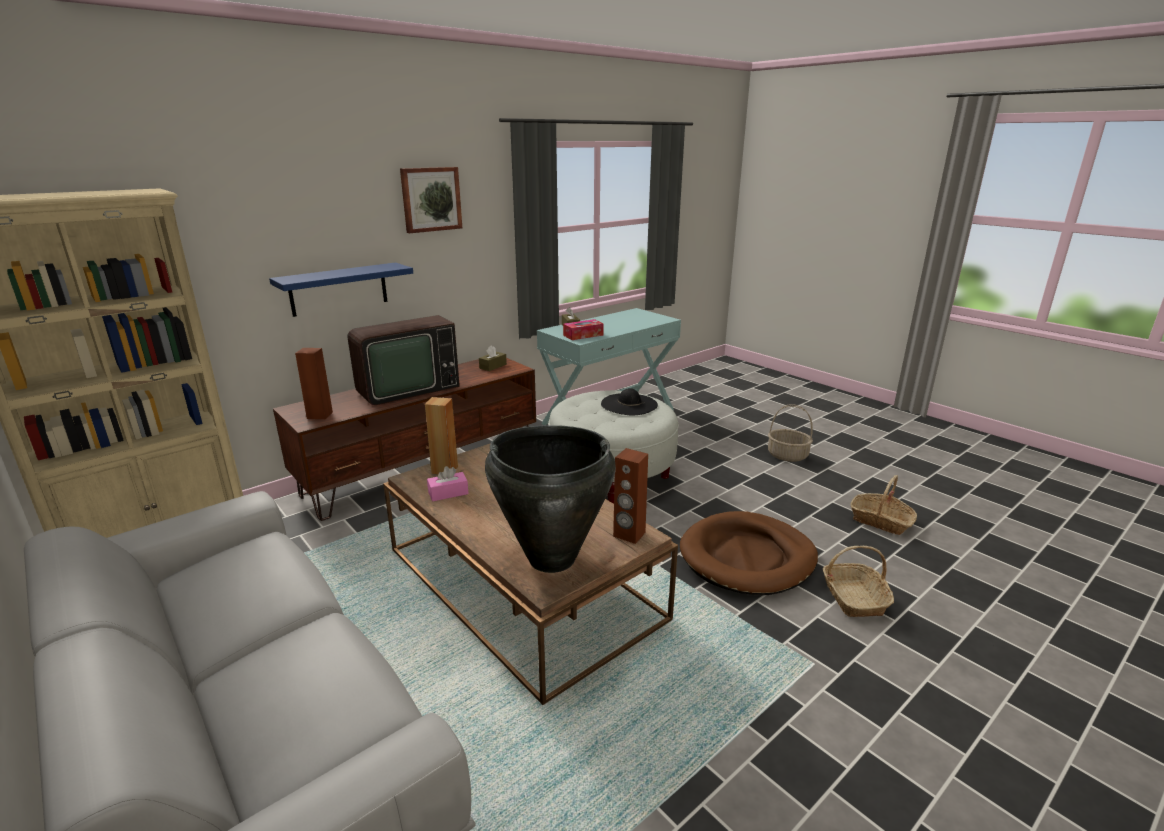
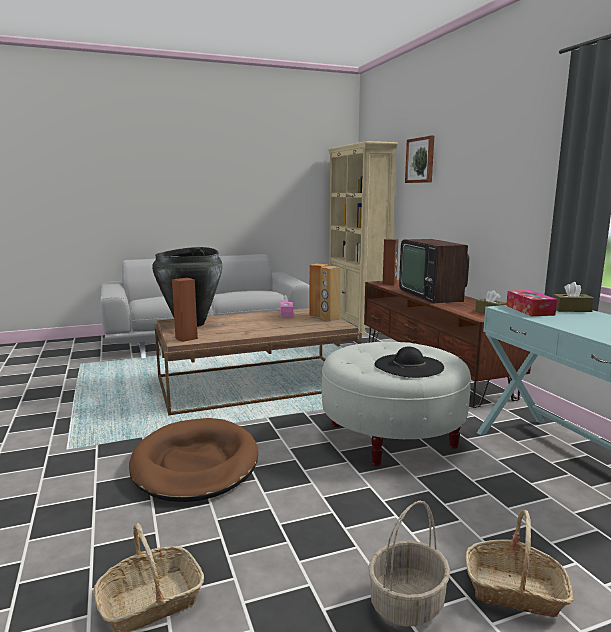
camera: 110 degrees right, 10 degrees down
(339, 289) = (446, 212): blue shelf -> none
(431, 199) = (508, 144): picture -> picture (420, 160)
(467, 459) = (329, 318): none -> brown speaker
(853, 597) = (84, 498): basket -> basket (515, 590)

